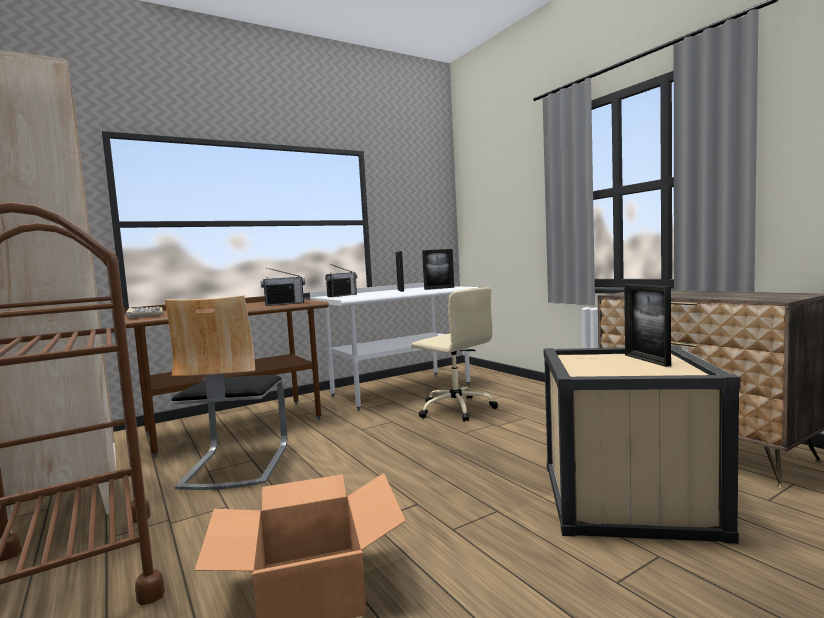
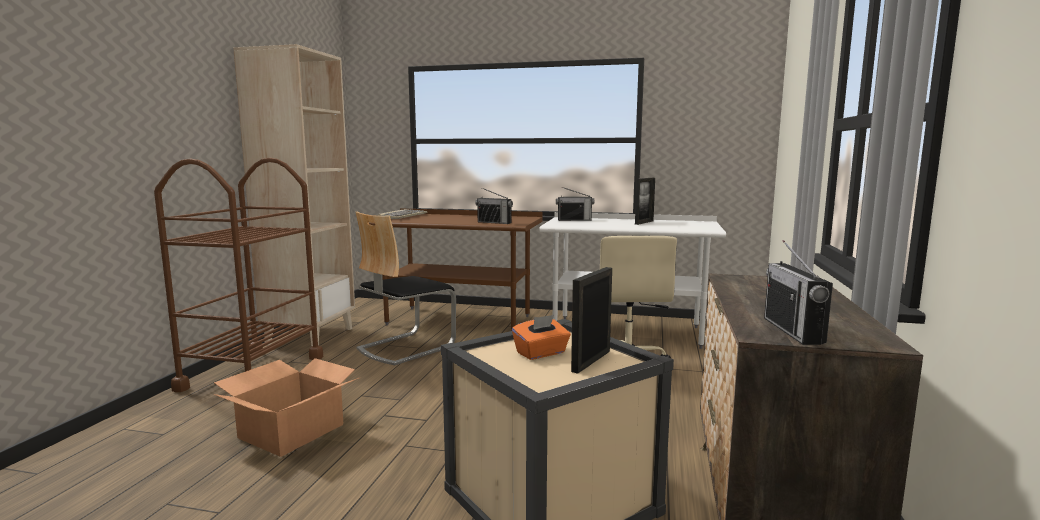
camera: 45 degrees right, 5 degrees up
(439, 288) = (683, 226): picture frame -> none
(610, 366) = (541, 353): none -> orange tissue box
(770, 297) = (792, 330): none -> radio

